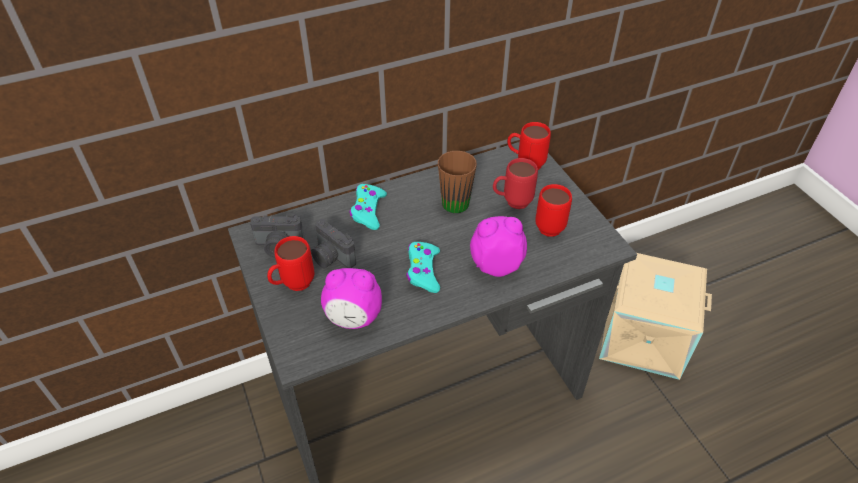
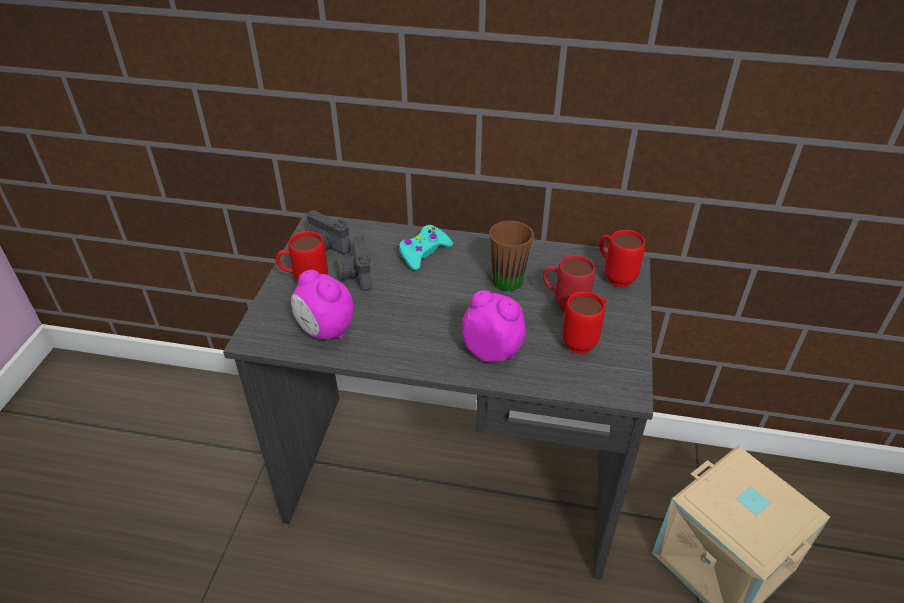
camera: 35 degrees right, 5 degrees down
(423, 271) = (420, 323): turquoise game controller -> none

